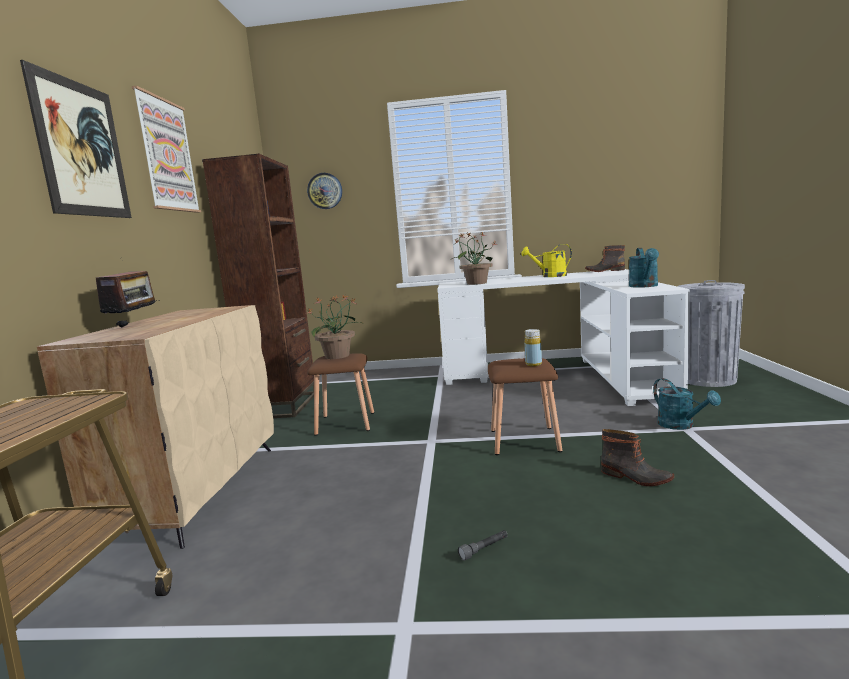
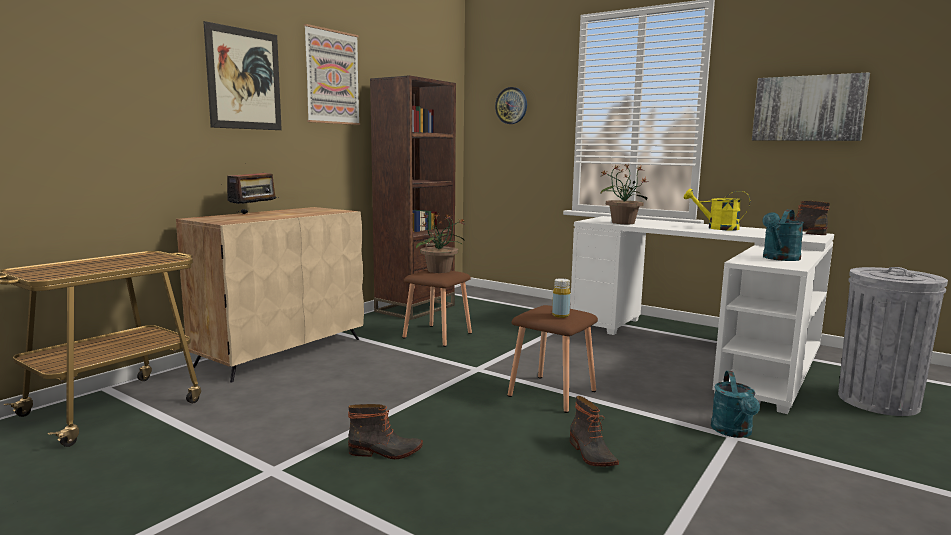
camera: 30 degrees right, 0 degrees up
(484, 549) = (385, 452): grey flashlight -> boot
(588, 177) = (808, 108): none -> picture

